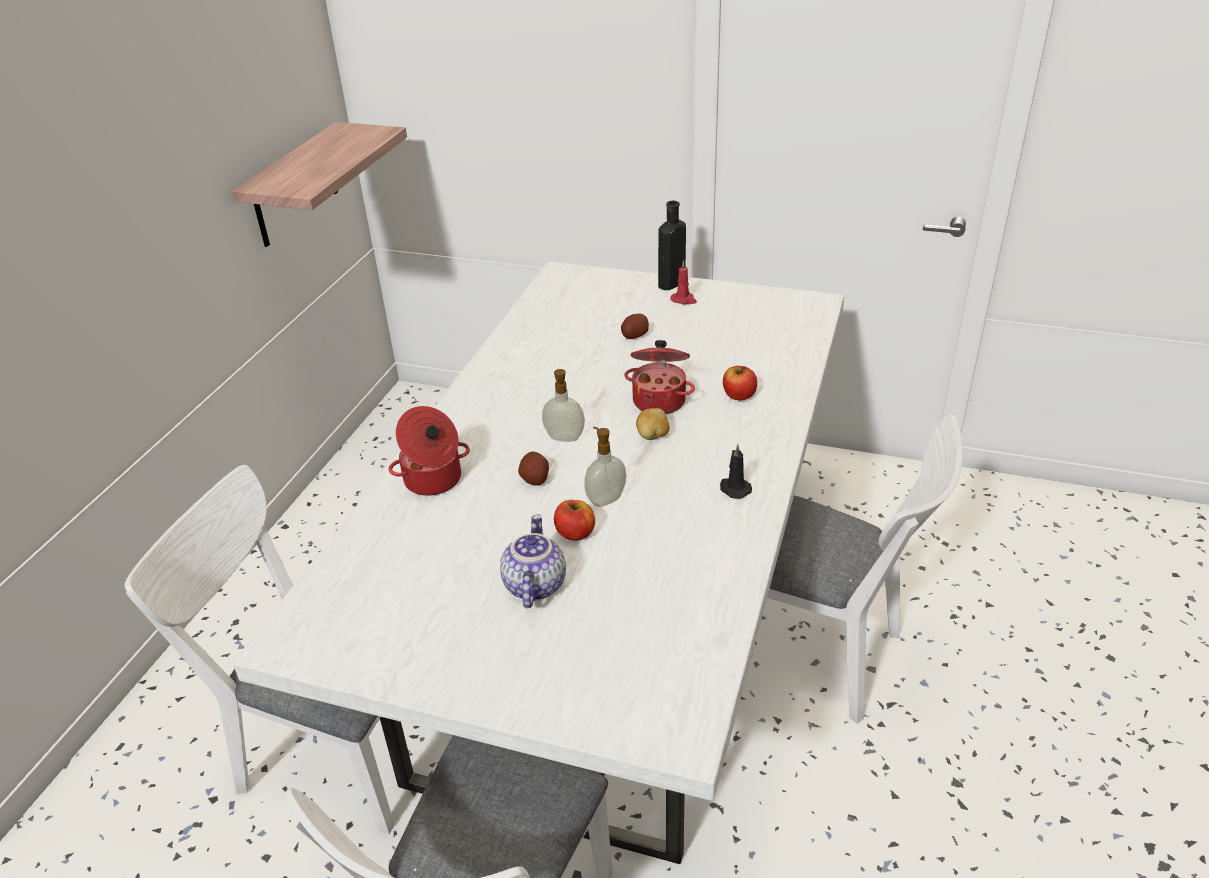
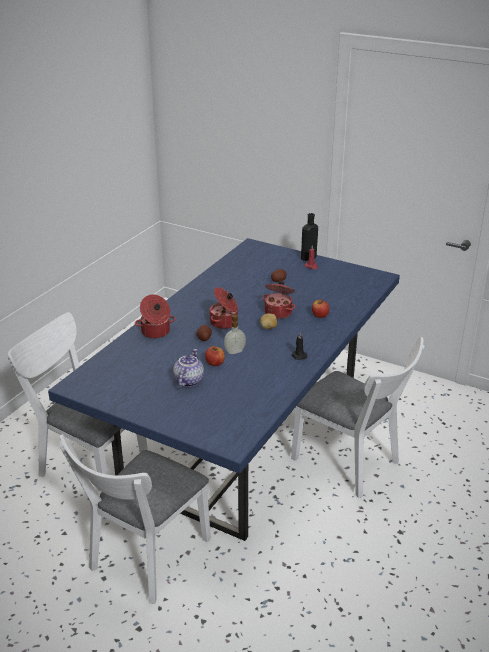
camera: 10 degrees right, 5 degrees down
(295, 186) = (120, 183): shelf -> none
(564, 438) = (224, 323): soap dispenser -> cooking pot
(613, 632) = (244, 437): white dining table -> blue dining table

